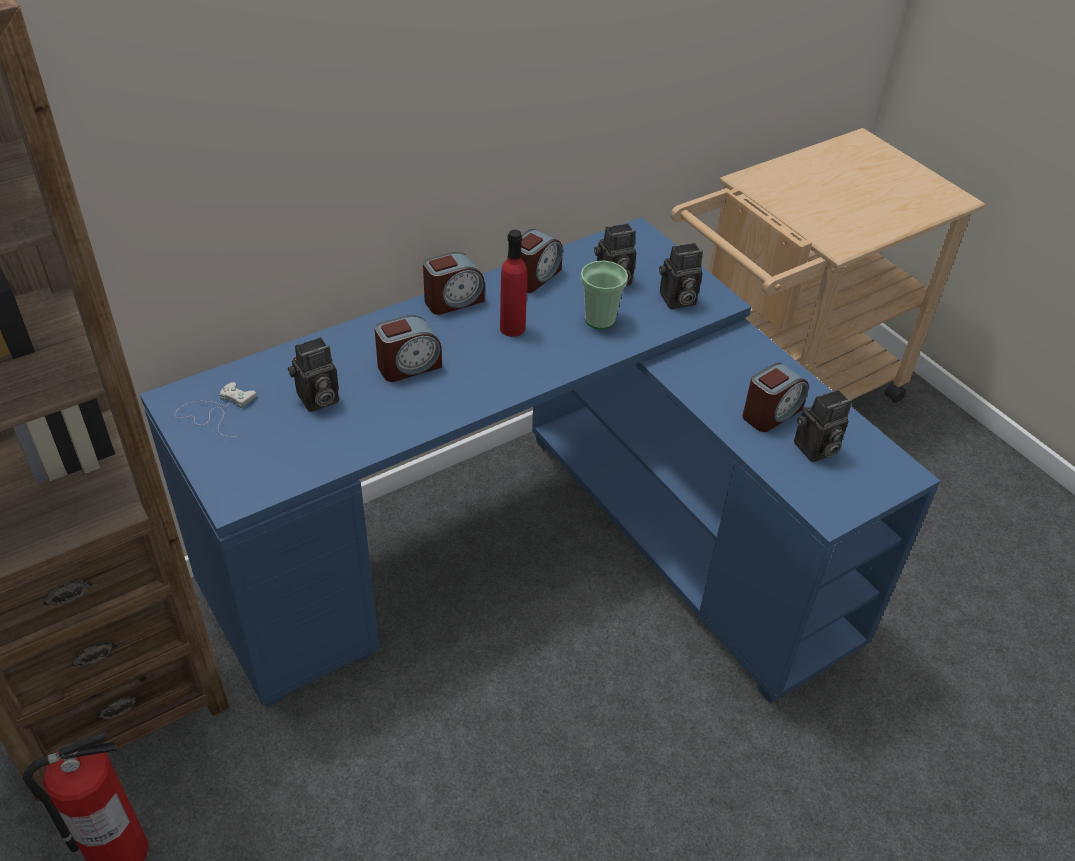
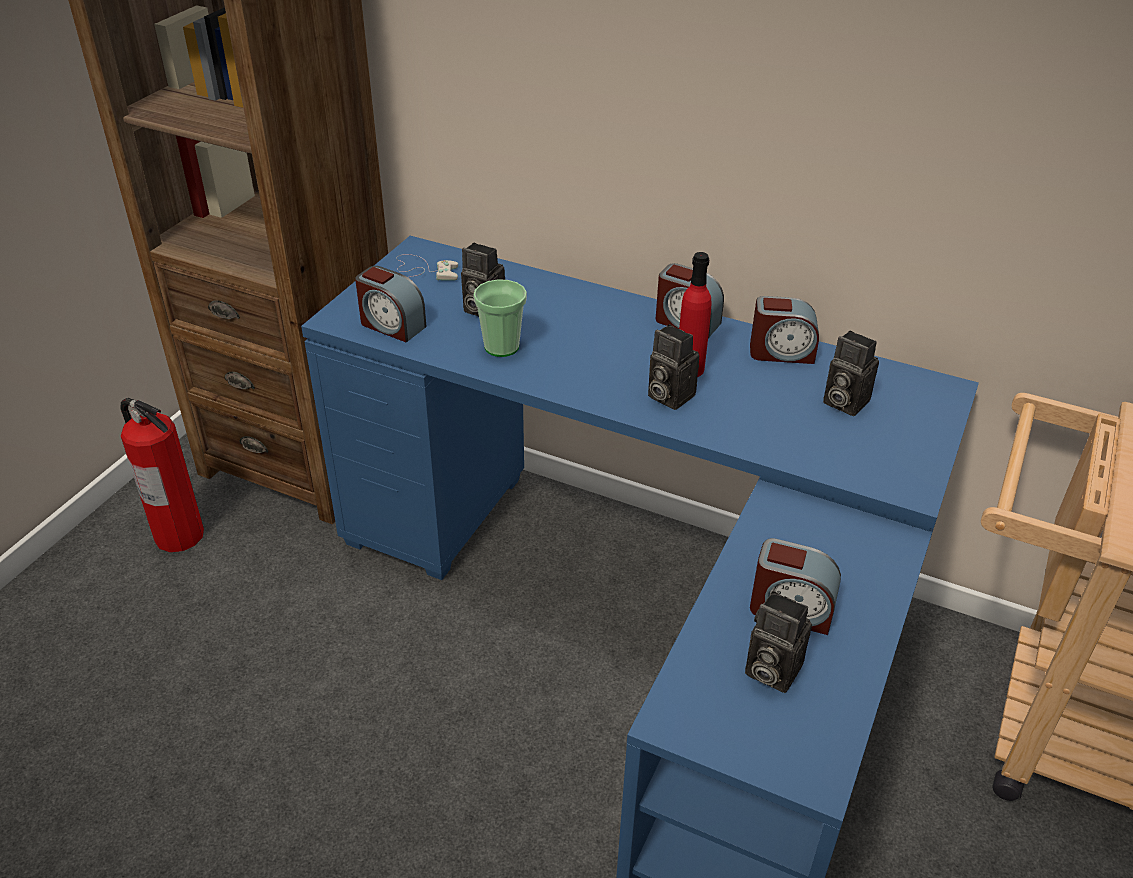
camera: 60 degrees right, 5 degrees down
(409, 366) = (572, 335): alarm clock -> alarm clock (391, 325)
(600, 319) = (770, 416): cup -> cup (501, 347)
(676, 300) = (870, 457): camera -> camera (667, 395)

